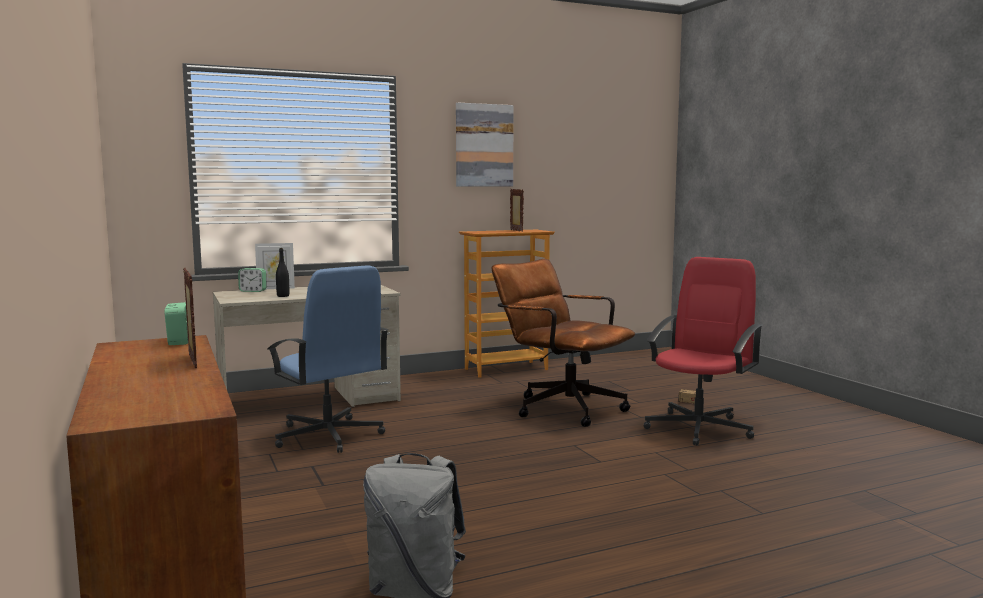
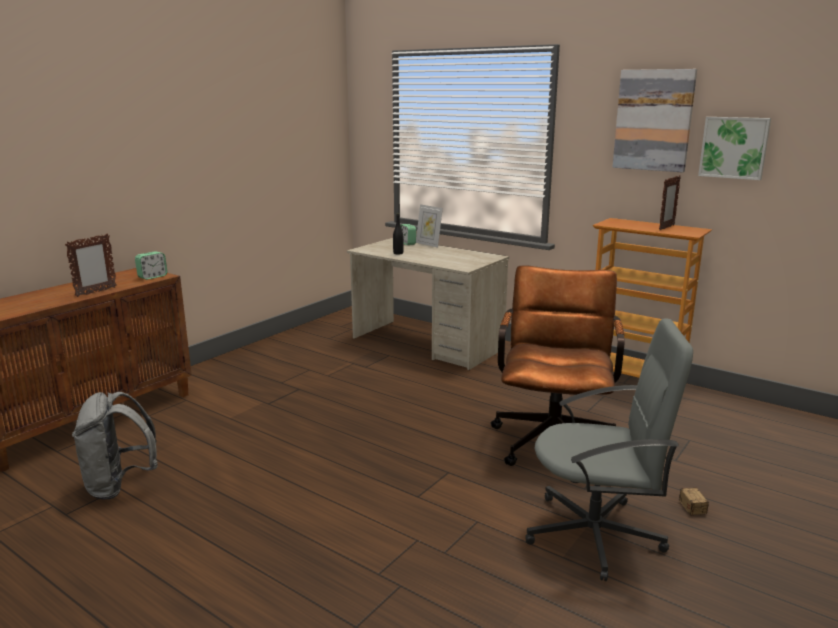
camera: 60 degrees right, 10 degrees up
(328, 436) = (361, 374): blue office chair -> none
(542, 165) = (734, 147): none -> picture
(699, 428) = (595, 534): red office chair -> grey office chair

